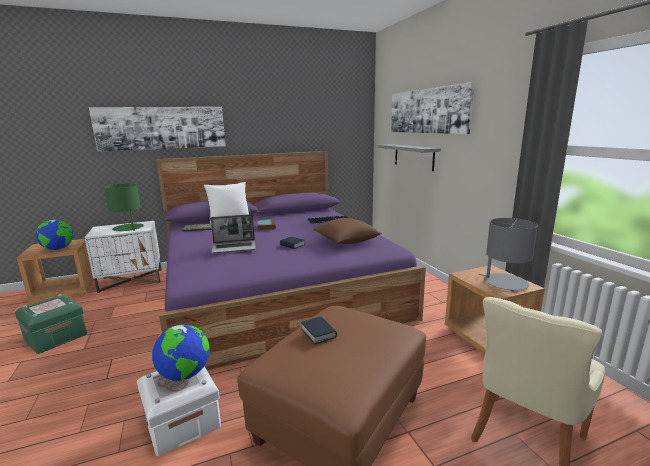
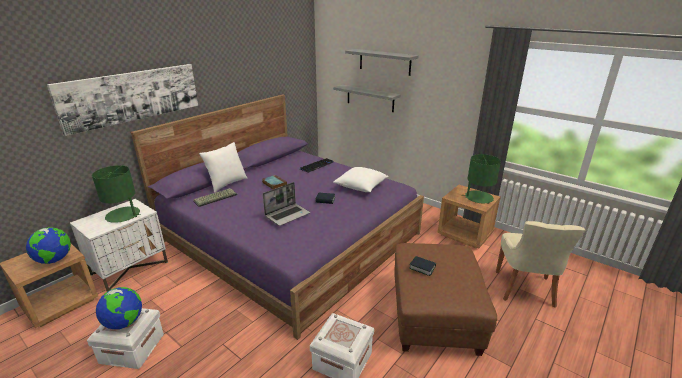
camera: 30 degrees left, 10 degrees up
(56, 337) = (132, 348): green storage box -> white storage box
(185, 374) = (344, 327): globe -> globe (124, 323)
(346, 242) = (361, 187): brown pillow -> white pillow
(427, 111) = (384, 62): picture -> grey shelf
(505, 282) = (478, 197): grey table lamp -> green table lamp

